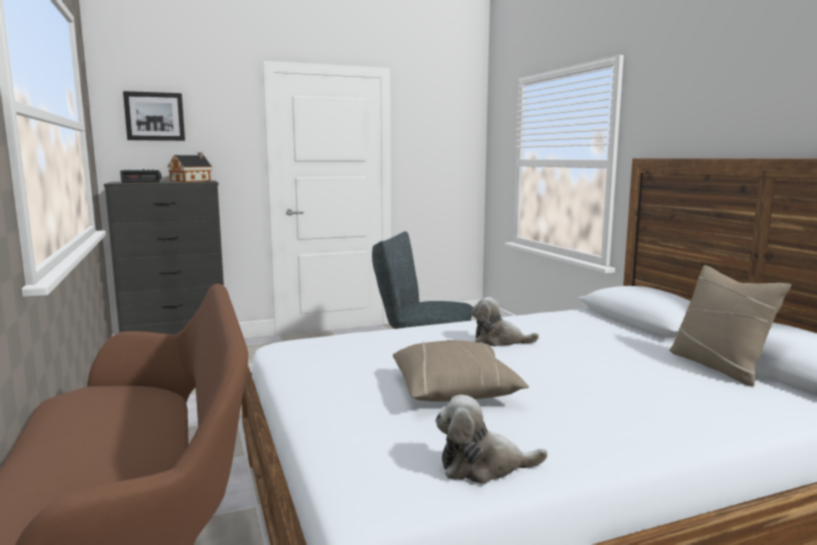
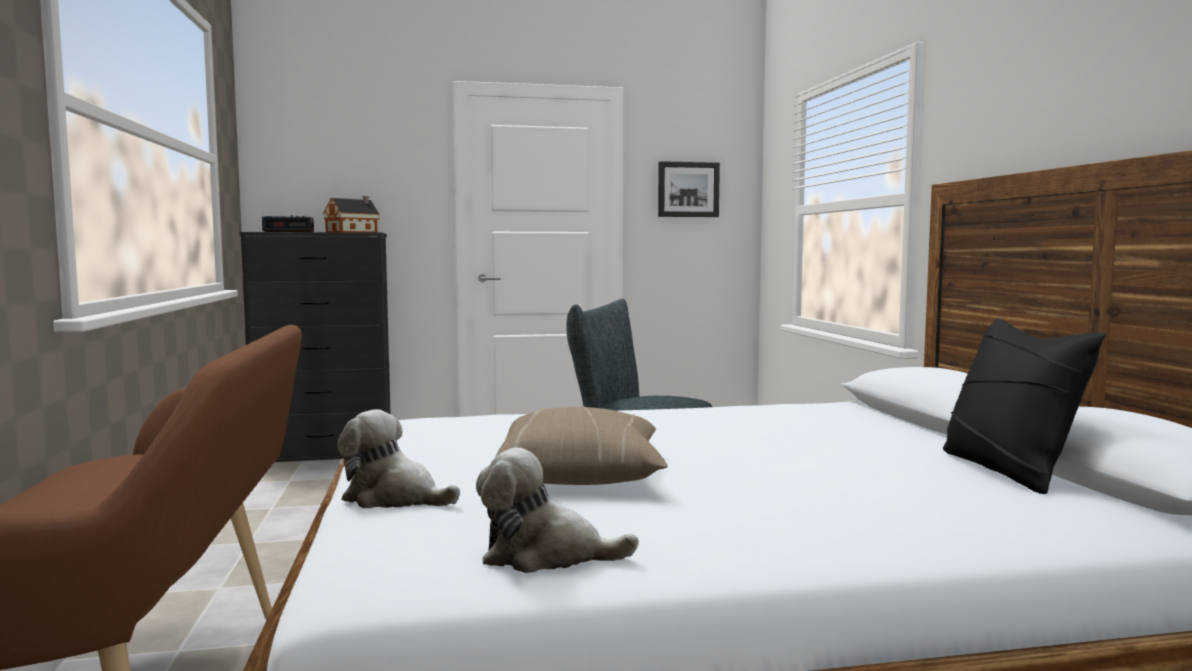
camera: 10 degrees right, 5 degrees down
(154, 116) = (315, 152): picture -> picture (688, 189)
(499, 341) = (691, 429): plush toy -> plush toy (394, 498)
(718, 366) = (1009, 470): beige pillow -> black pillow

